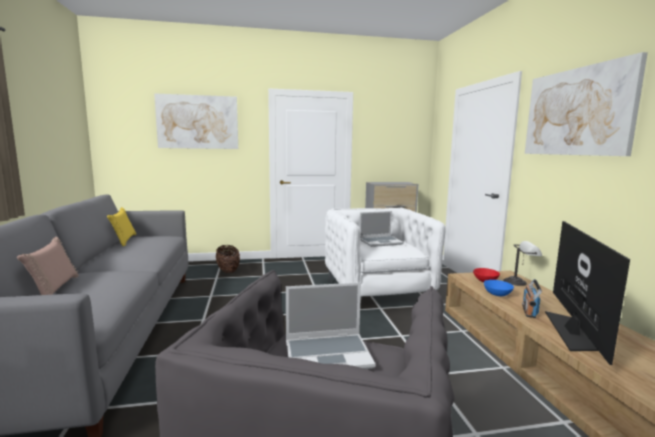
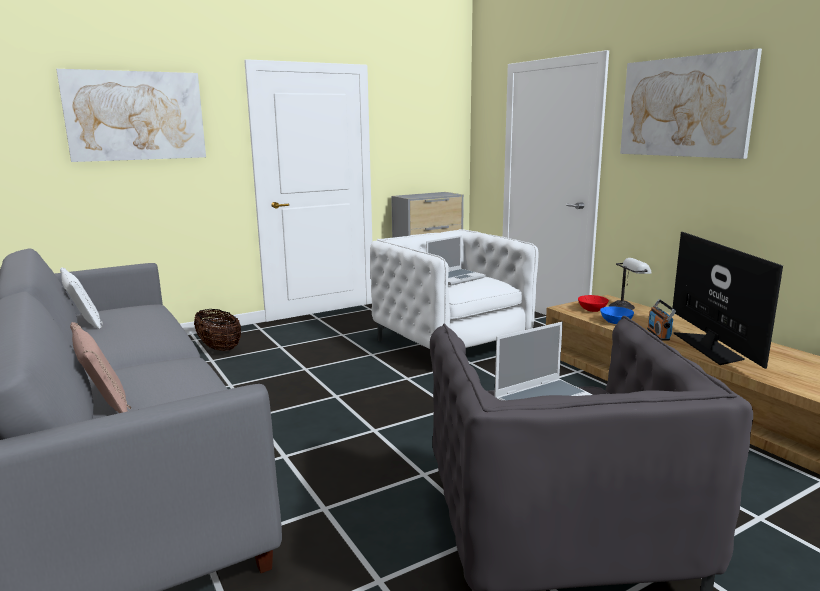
camera: 20 degrees left, 5 degrees up
(124, 240) = (84, 320): yellow pillow -> white pillow

